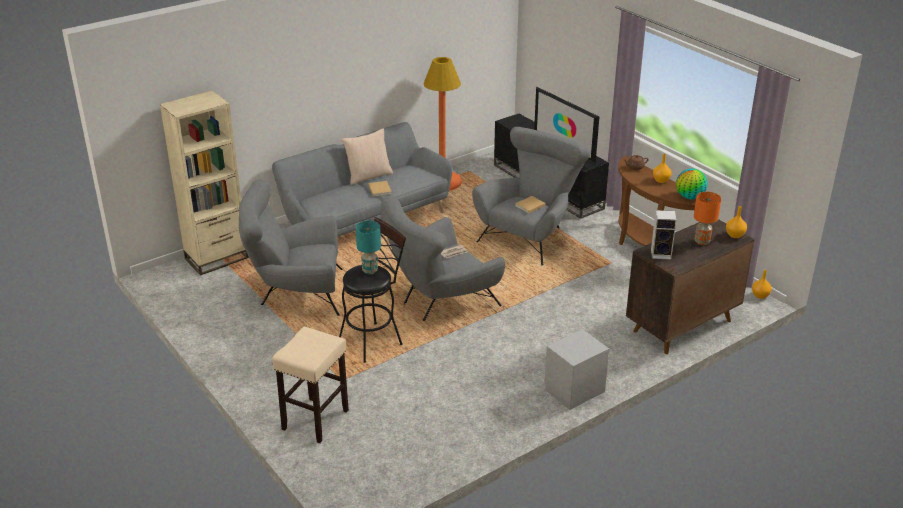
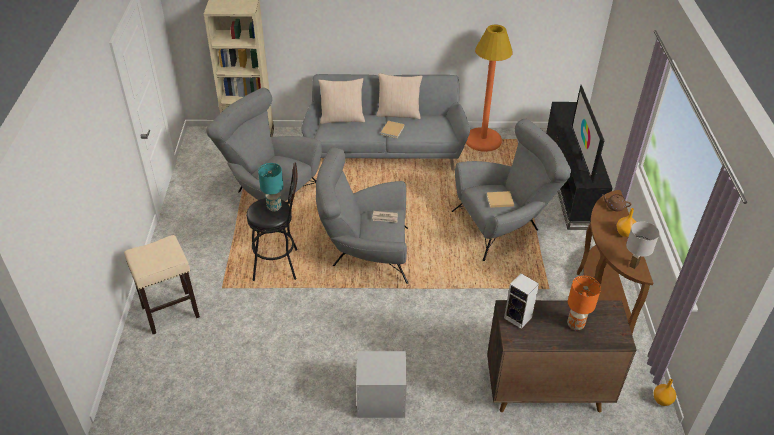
camera: 35 degrees right, 10 degrees up
(321, 197) = (342, 118): none -> beige pillow
(690, 197) = (633, 265): globe -> white table lamp
(735, 235) = (619, 335): orange vase -> none

